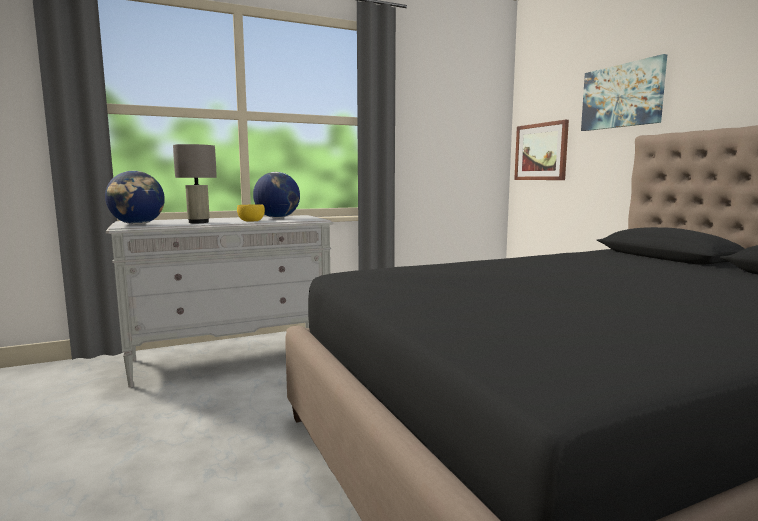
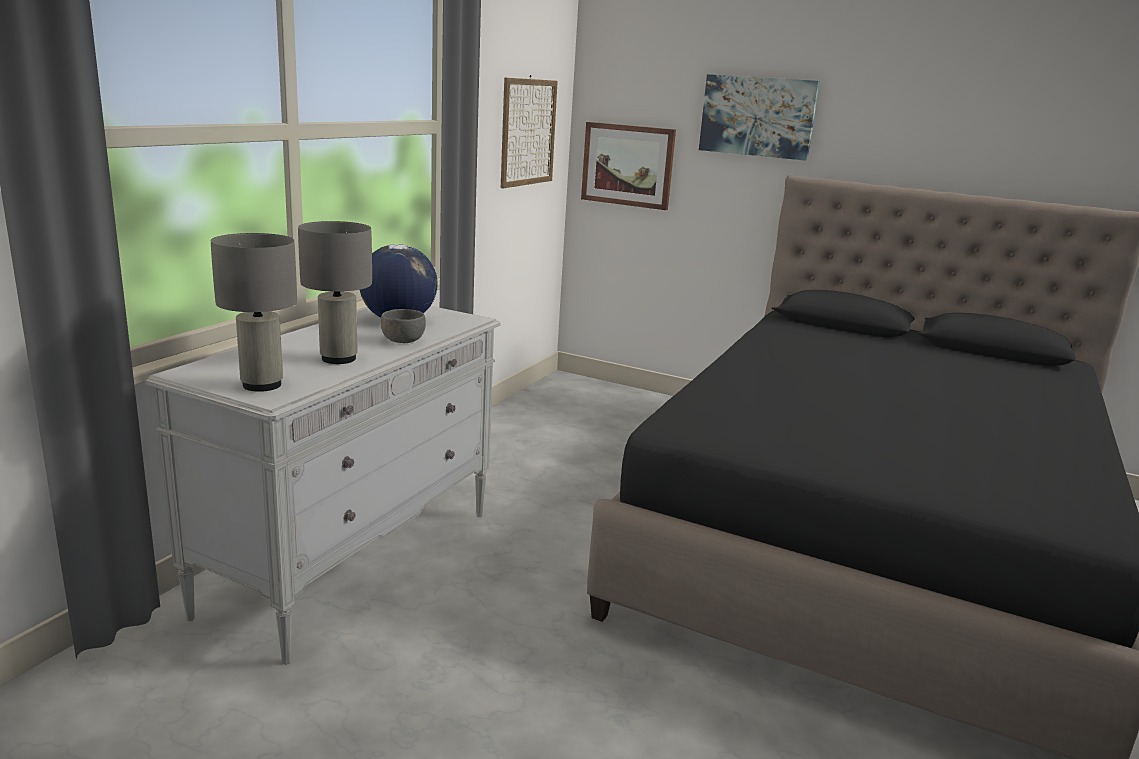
camera: 40 degrees left, 10 degrees up
(137, 224) = (263, 385): globe -> grey table lamp
(251, 221) = (402, 340): yellow bowl -> grey bowl
(460, 131) = (528, 130): none -> picture

